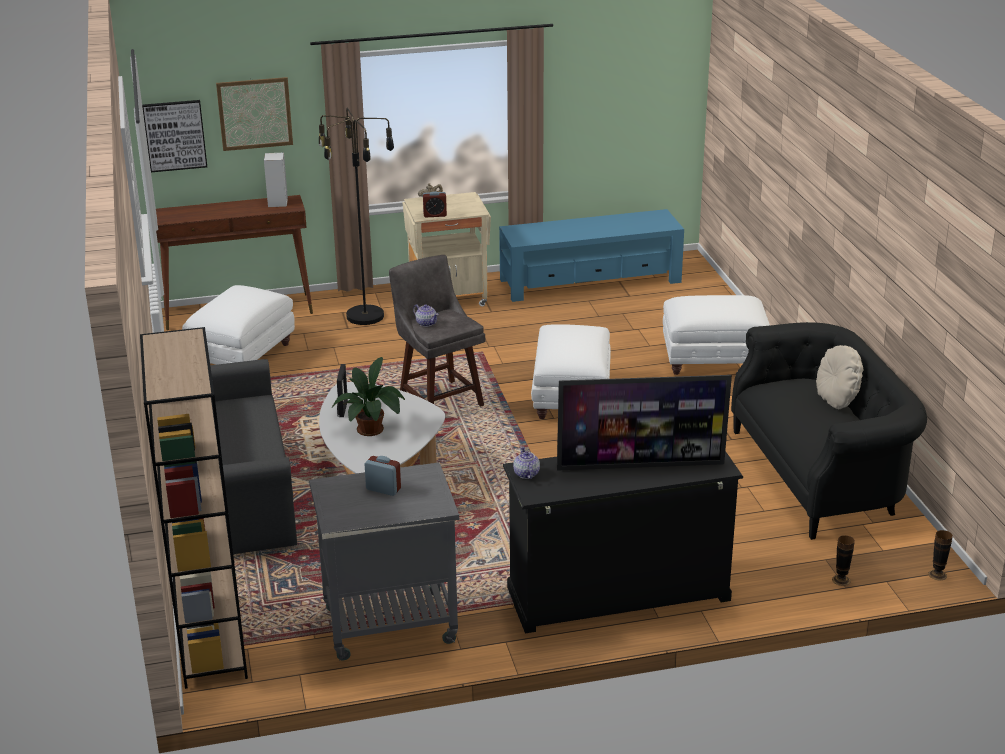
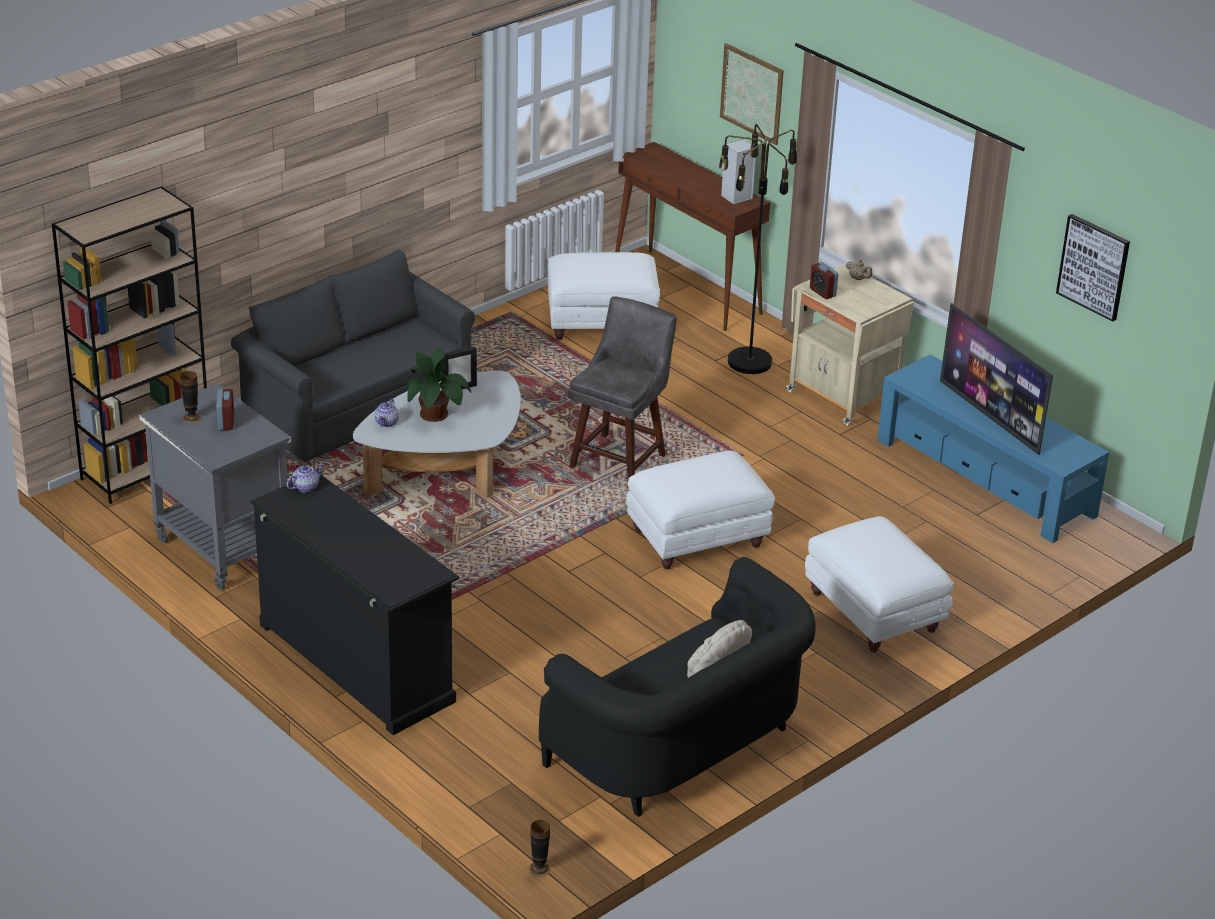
camera: 60 degrees right, 5 degrees up
(175, 135) = (687, 78): picture -> picture (1094, 266)
(426, 323) = (606, 368): teapot -> teapot (387, 422)
(640, 466) = (365, 545): television -> television (991, 417)
(841, 580) = (480, 801): vase -> vase (191, 418)

